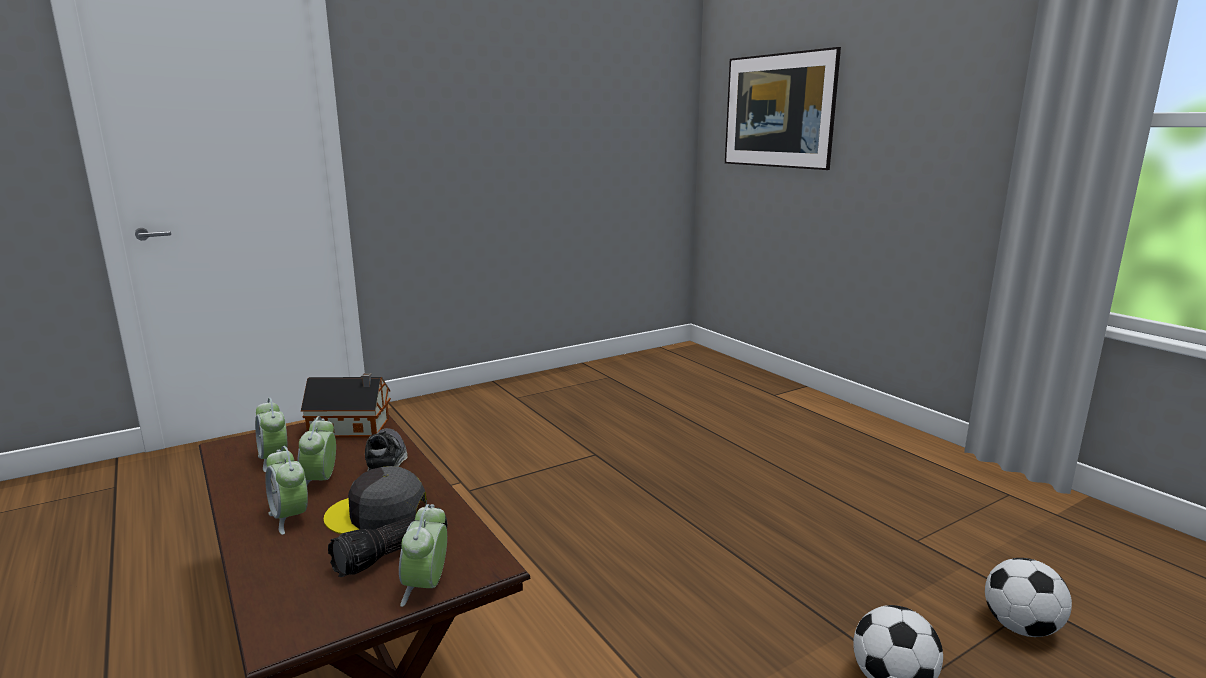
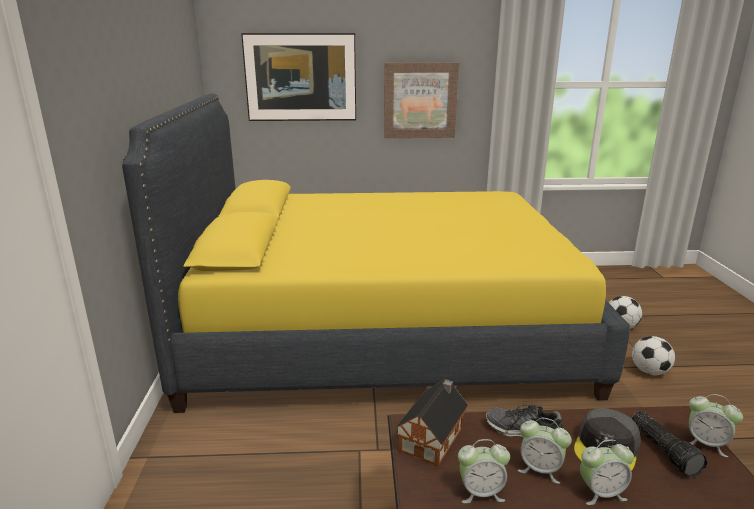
camera: 60 degrees left, 5 degrees up
(694, 435) = (383, 329): none -> yellow bed
(913, 145) = (420, 100): none -> picture

